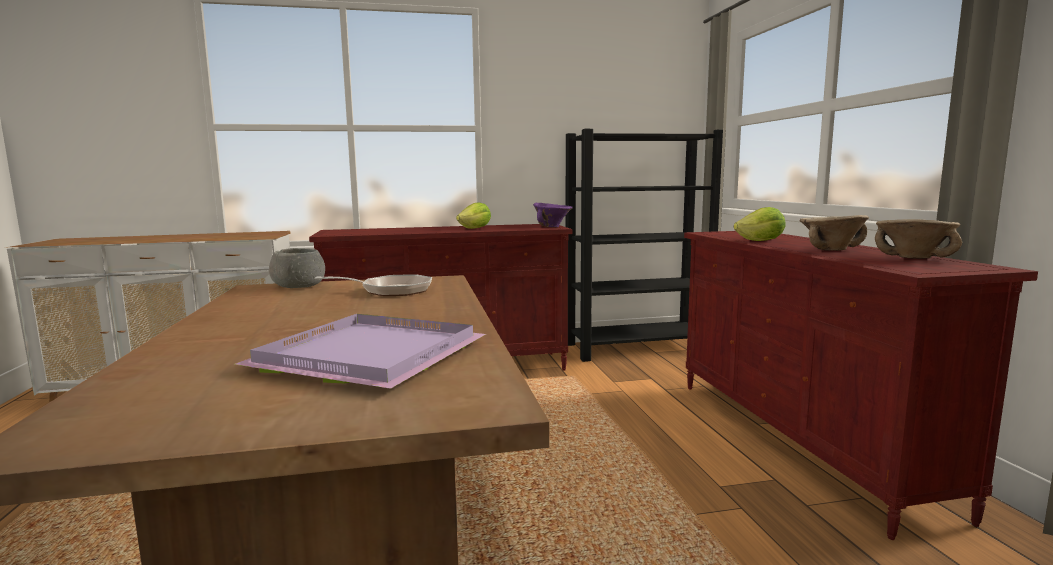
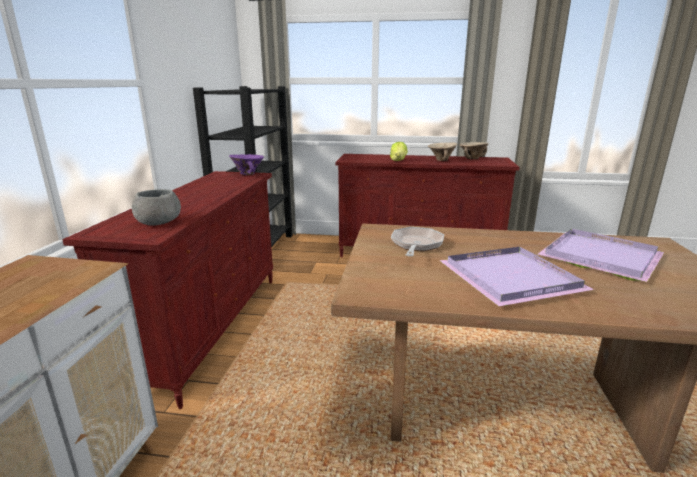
camera: 70 degrees left, 10 degrees up
(285, 319) = (510, 277): none -> purple tray
(298, 286) = (369, 274): grey bowl -> grey bowl (158, 222)
(475, 228) = (214, 189): lettuce -> none

